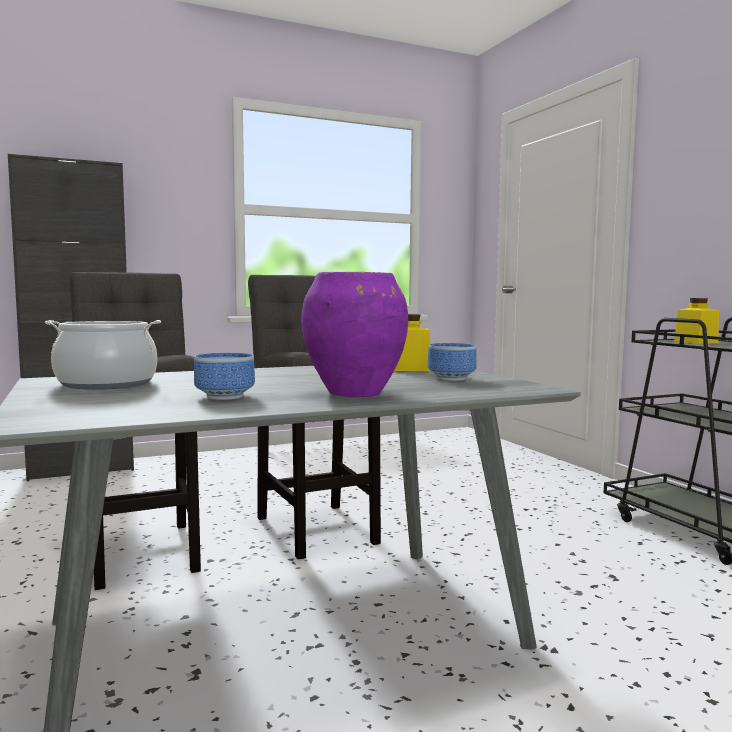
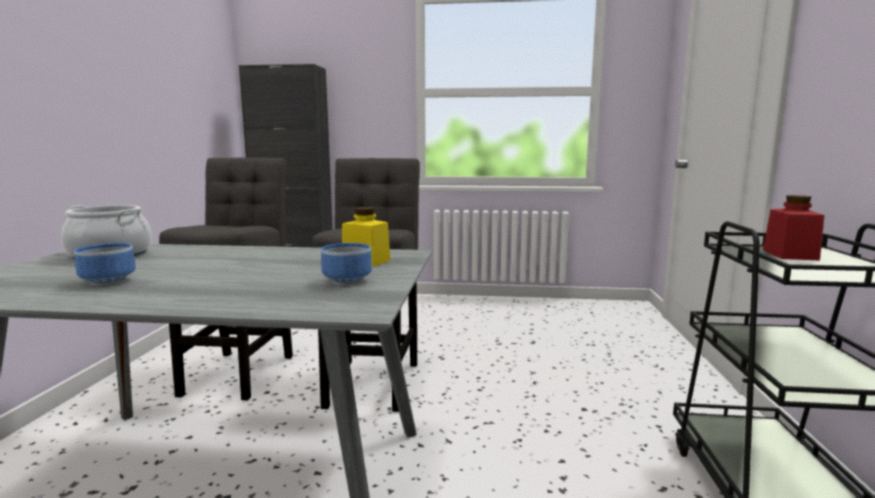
camera: 30 degrees right, 5 degrees up
(356, 393) = (196, 292): purple vase -> none
(695, 342) = (790, 255): yellow jar -> red jar

